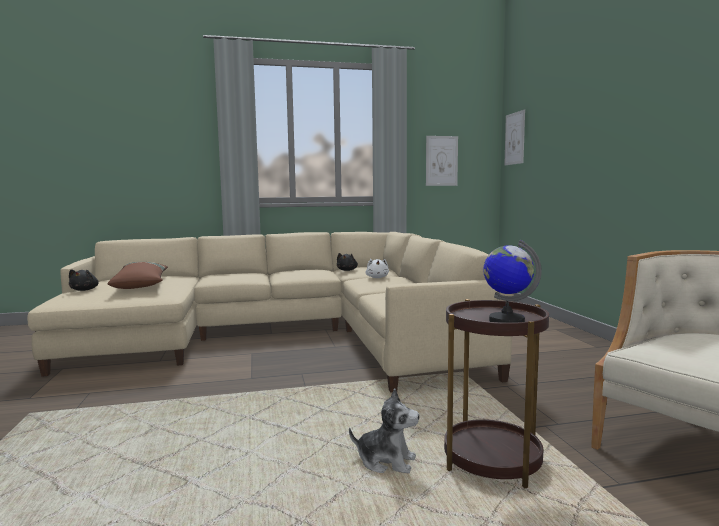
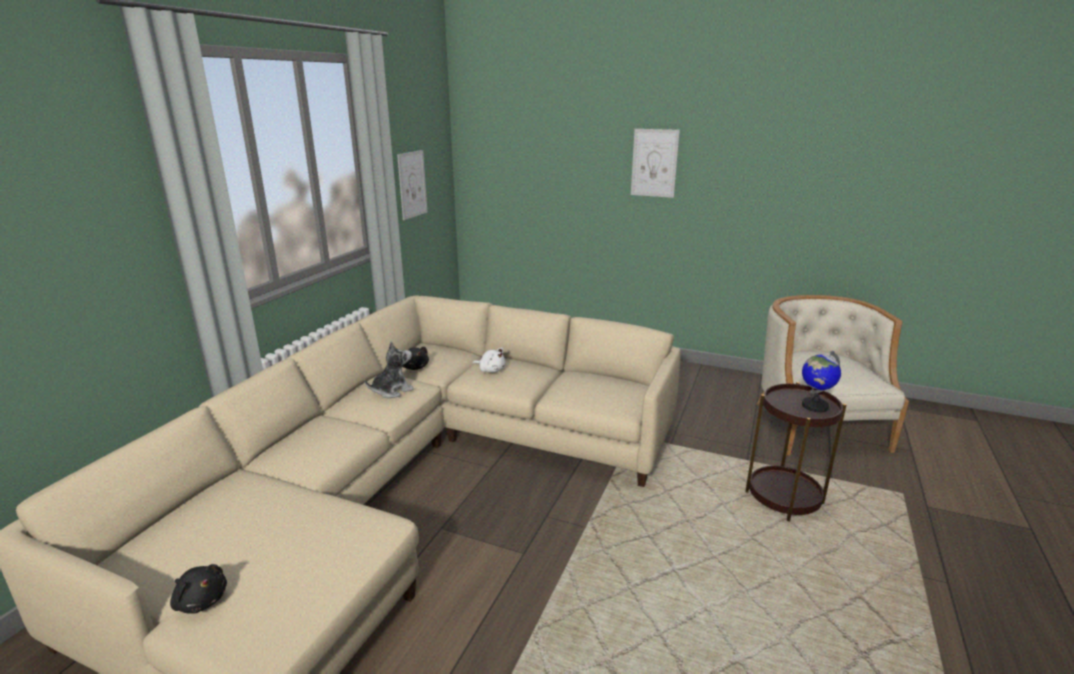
camera: 55 degrees left, 15 degrees up
(141, 284) = (264, 530): brown pillow -> none
(386, 461) = (760, 541): plush toy -> plush toy (392, 390)
(514, 138) = (481, 152): picture -> picture (654, 163)

